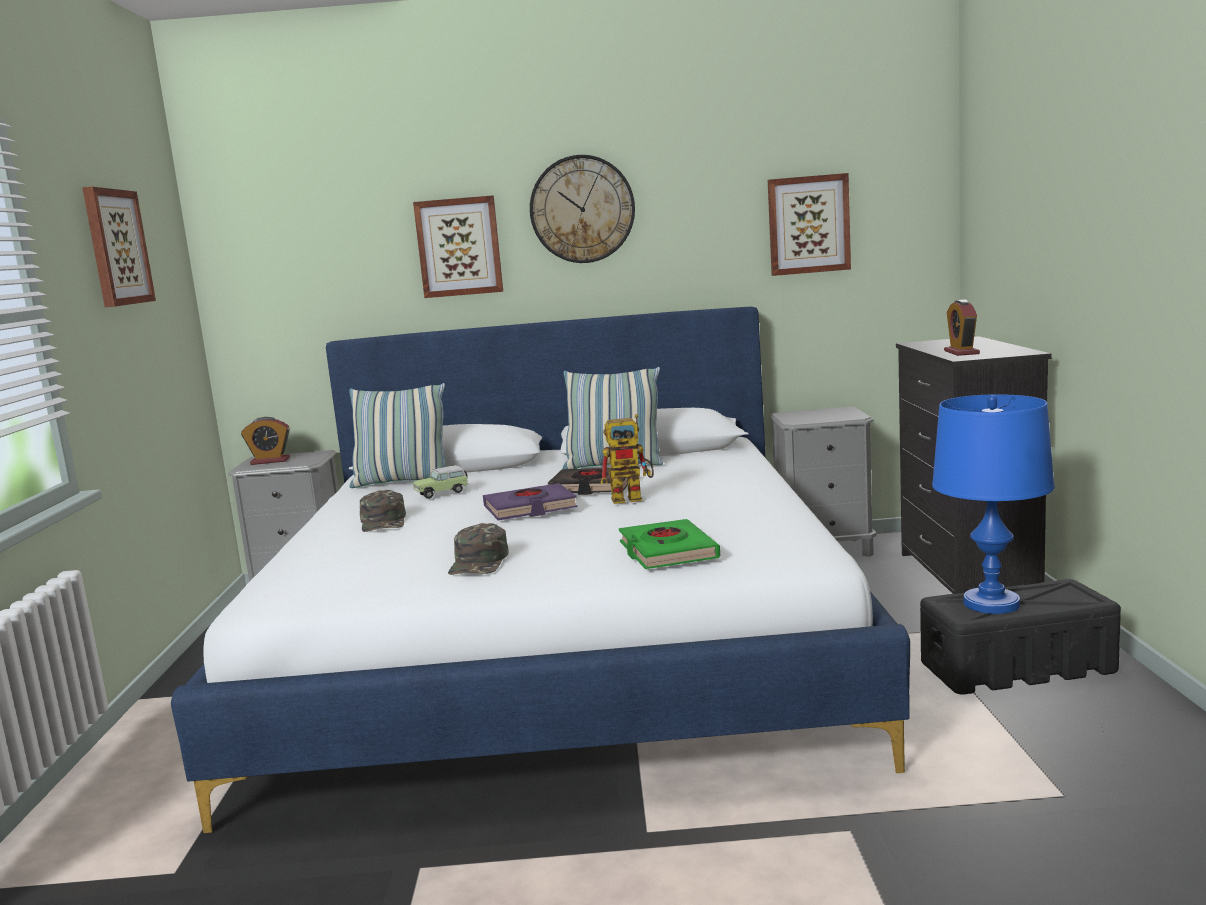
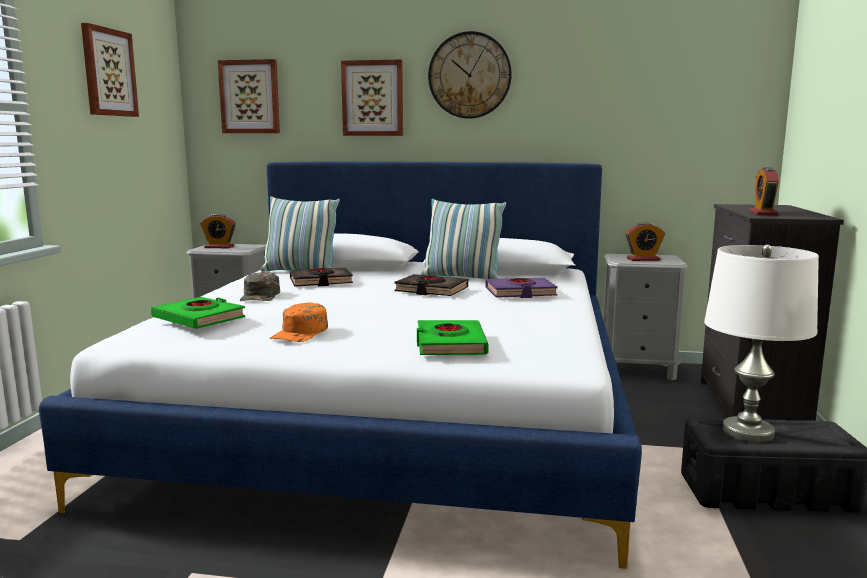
camera: 10 degrees right, 0 degrees up
(340, 562) = (199, 319): none -> green book
(443, 493) = (320, 282): toy car -> black book
(479, 562) = (300, 333): green cap -> orange cap
(530, 508) = (371, 299): purple book -> purple book (520, 293)
(633, 498) = (456, 301): toy robot -> none
(808, 225) = (654, 101): picture -> picture (250, 97)
(819, 416) = (643, 259): none -> alarm clock
(991, 603) = (747, 431): blue table lamp -> white table lamp

